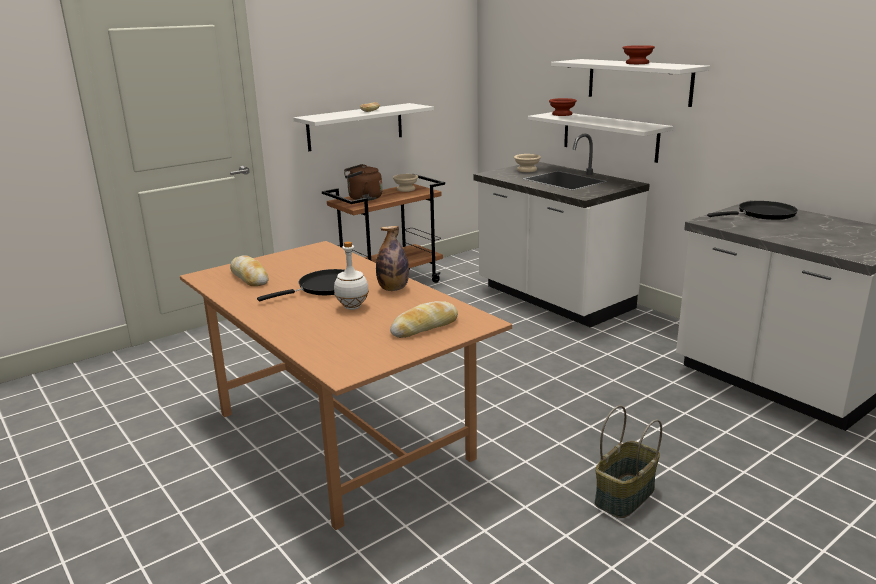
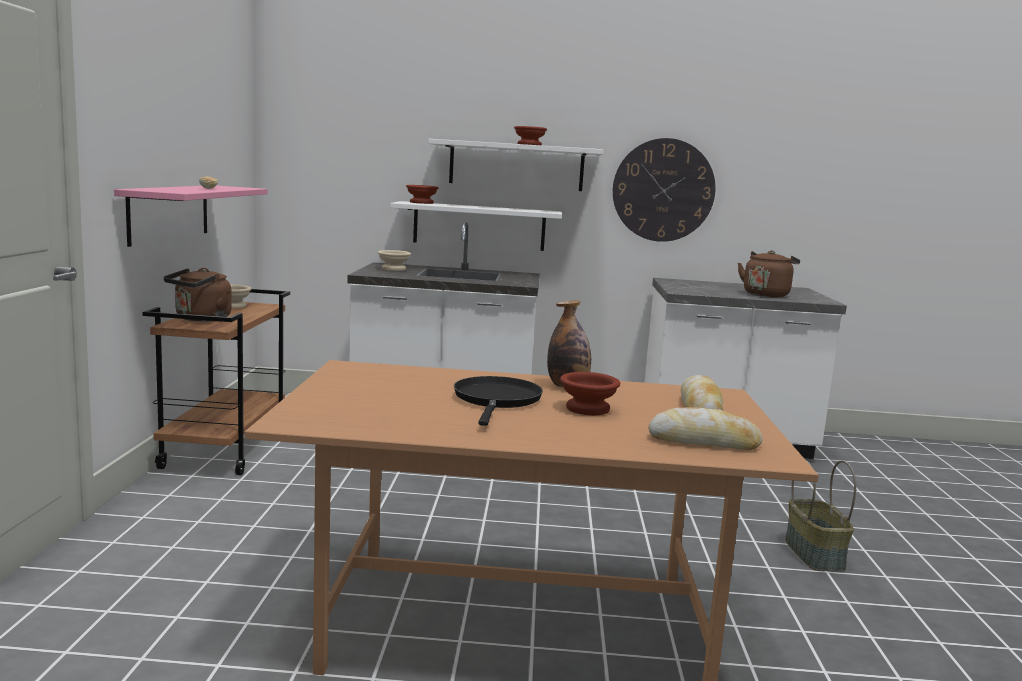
camera: 50 degrees left, 10 degrees down
(249, 277) = (366, 410): bread -> bread (704, 442)
(352, 307) = (586, 409): white bottle -> brown bowl
(355, 126) = (169, 213): white shelf -> pink shelf
(762, 214) = (694, 285): black frying pan -> none
(769, 108) = (663, 190): none -> wall clock
(807, 237) = (766, 295): none -> brown kettle

